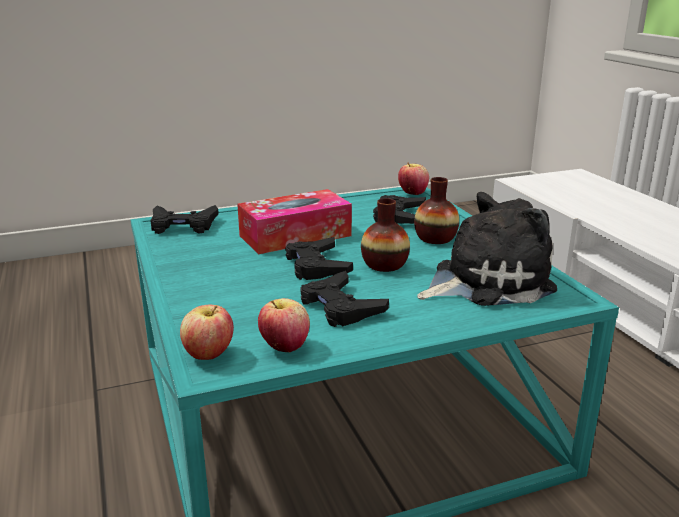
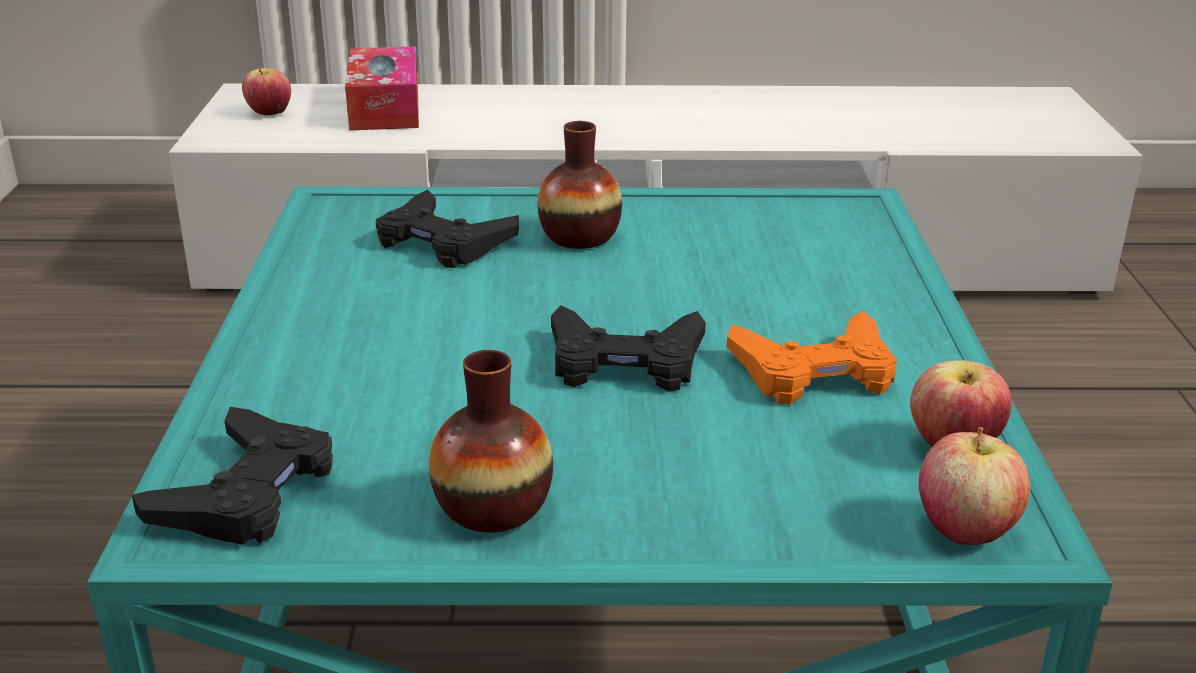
camera: 70 degrees left, 5 degrees up
(295, 236) = (451, 358): tissue box -> tissue box (385, 107)
(340, 307) = (815, 372): black game controller -> orange game controller
(384, 265) = (663, 301): vase -> vase (493, 507)
(413, 193) = (341, 204): apple -> apple (269, 113)
(485, 281) = (776, 242): plush toy -> none

